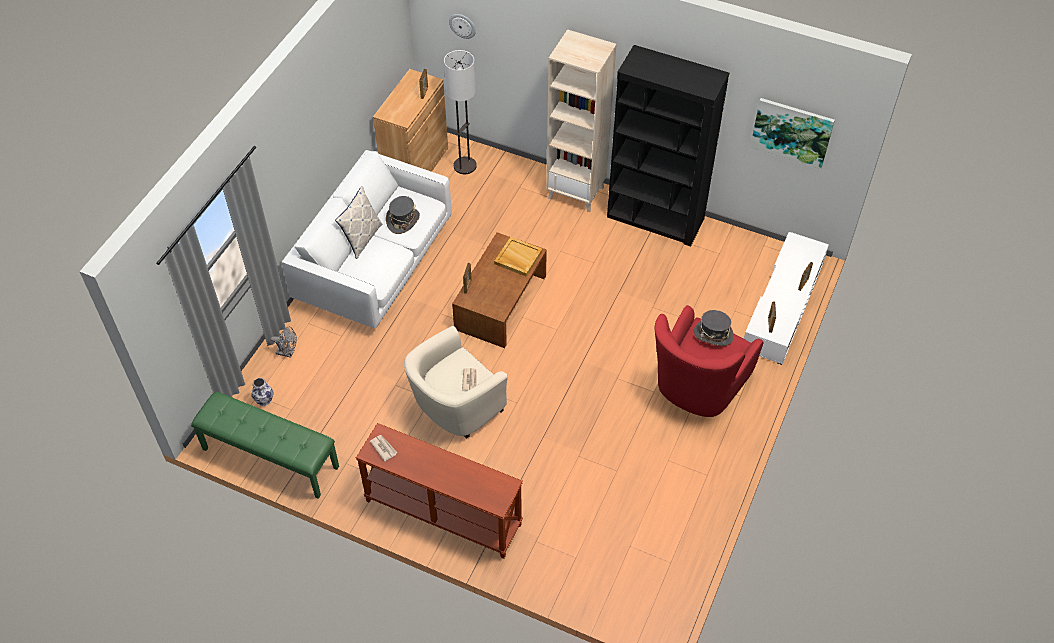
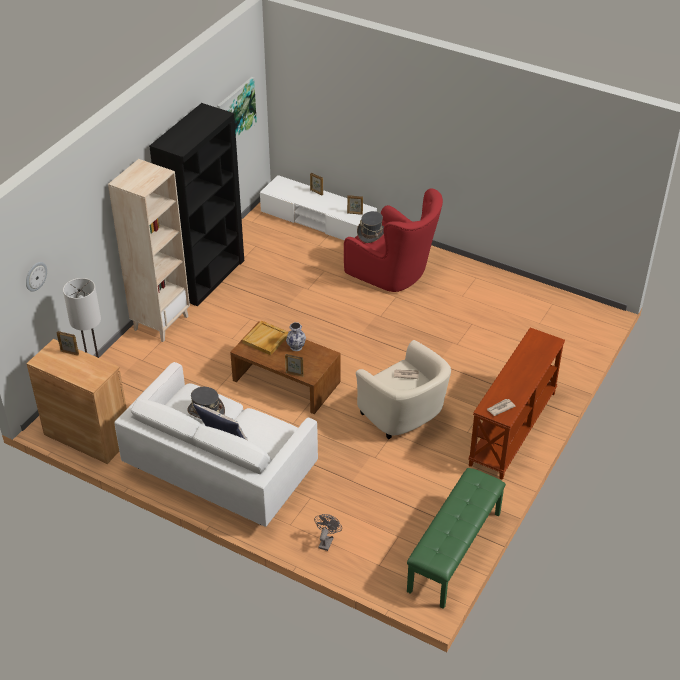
camera: 85 degrees left, 10 degrees down
(264, 400) = (385, 559): vase -> vase (295, 347)

